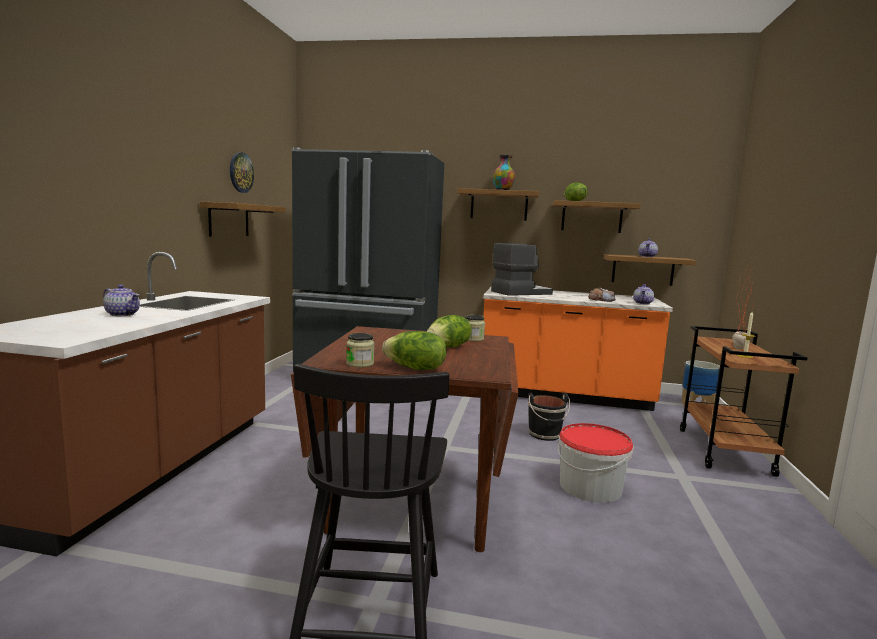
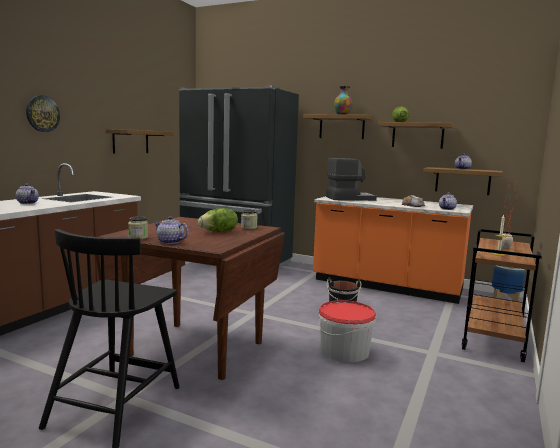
camera: 15 degrees right, 0 degrees up
(240, 172) = (141, 107): wall clock -> wall clock (42, 113)
(415, 368) = (170, 242): lettuce -> teapot

